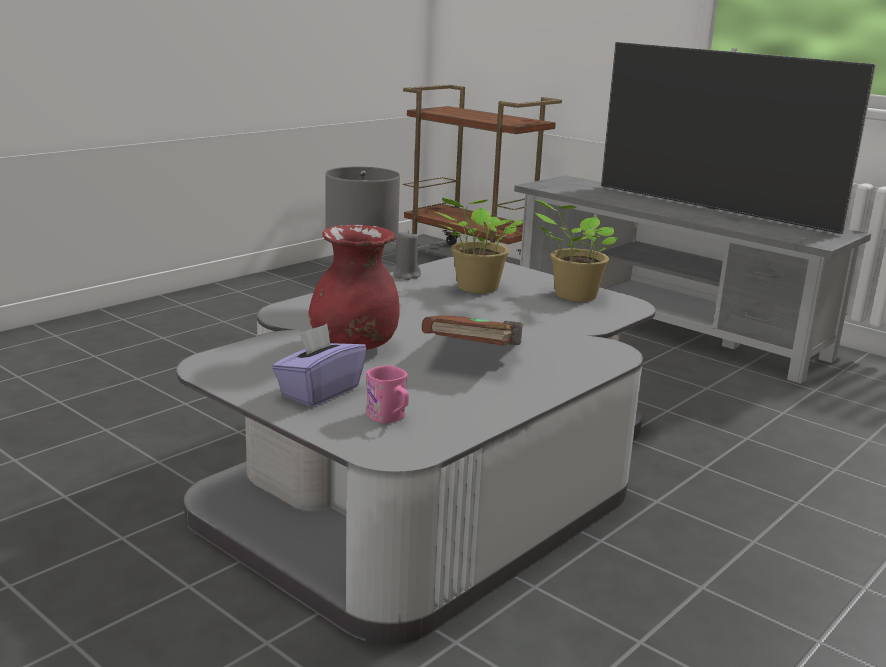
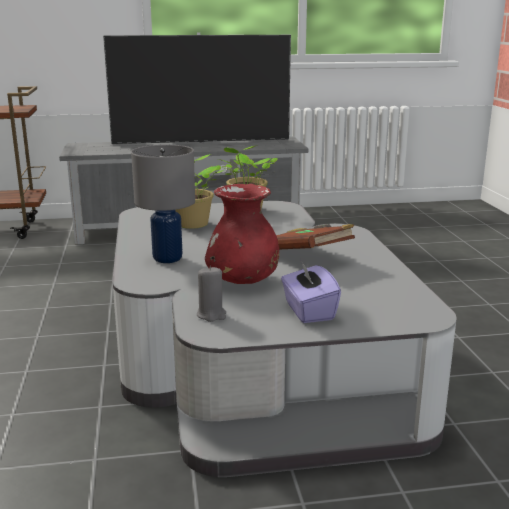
camera: 50 degrees left, 0 degrees up
(390, 418) = (375, 304): pink mug -> none
(406, 276) = (134, 233): grey candle -> grey candle (211, 315)

